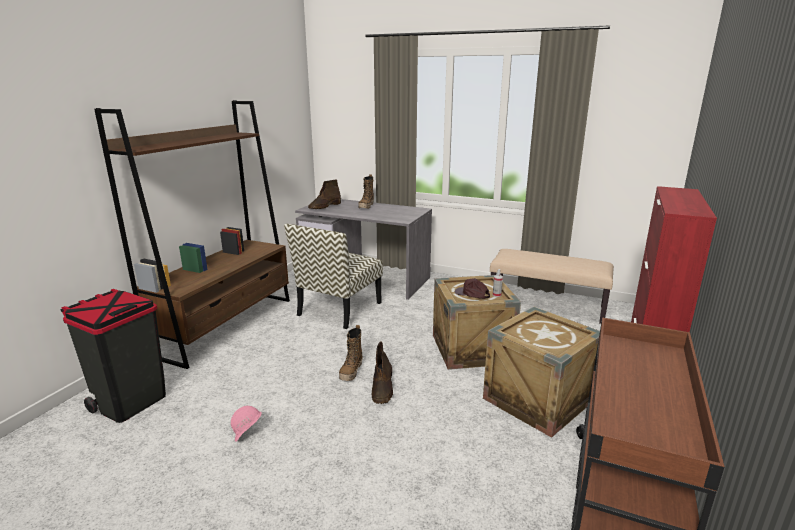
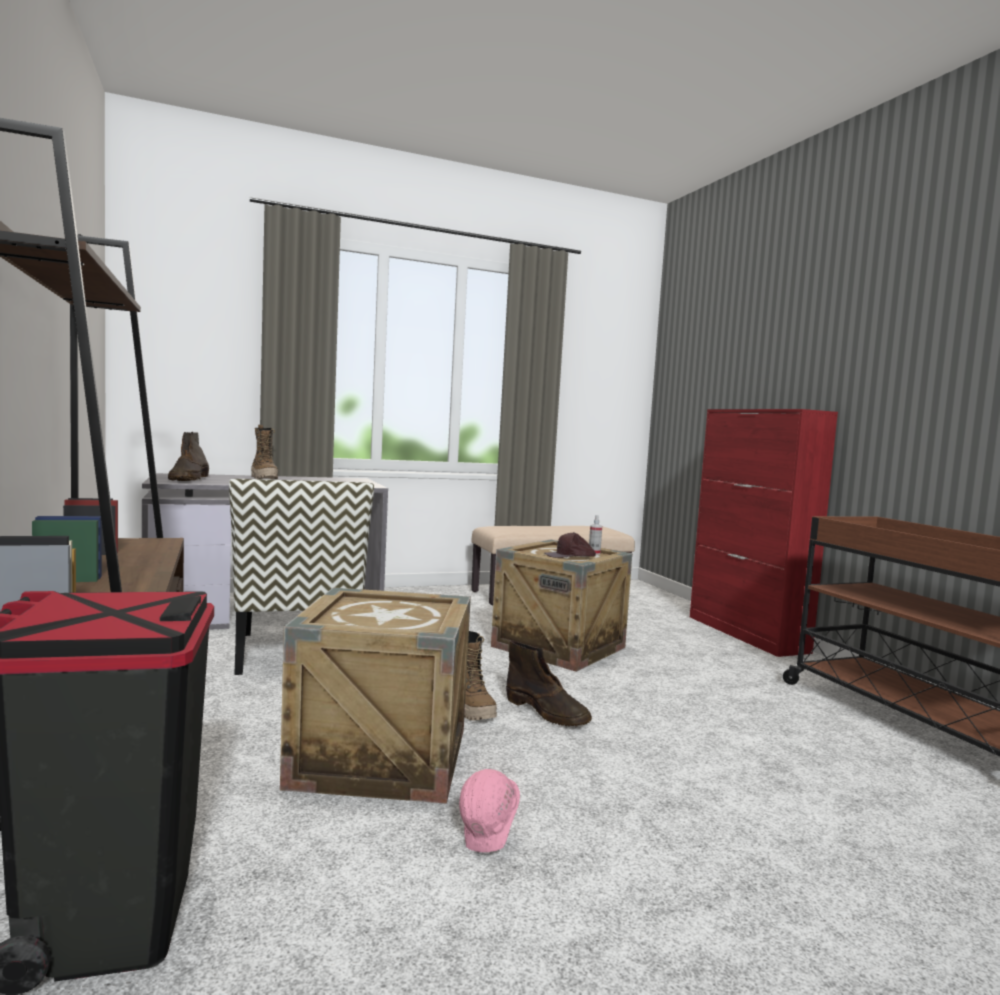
camera: 45 degrees left, 15 degrees down
(537, 400) = (704, 669): crate -> crate (381, 757)

